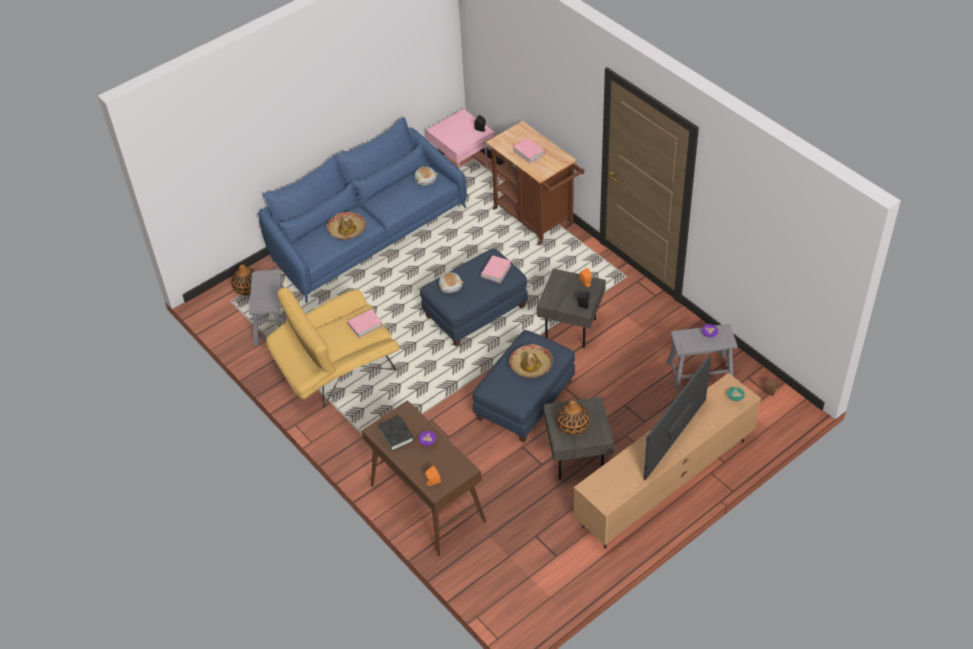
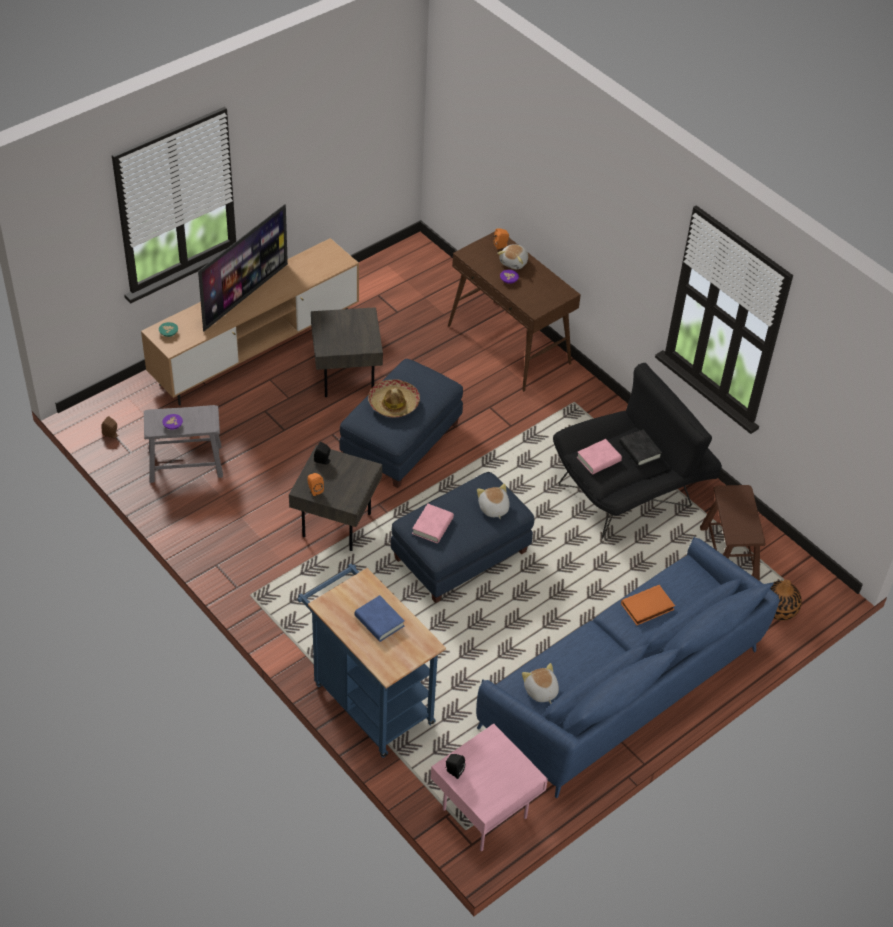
camera: 175 degrees right, 0 degrees up
(272, 323) = (729, 555): grey stool -> brown stool
(336, 369) = (632, 489): yellow armchair -> black armchair
(347, 230) = (647, 608): hat -> orange book
(396, 435) = (542, 287): black book -> black book (639, 450)
(421, 462) = (514, 262): none -> plush toy
(529, 152) = (379, 621): pink book -> blue book
(536, 220) = (368, 699): brown cart -> blue cart
(572, 425) = (352, 329): vase -> none

